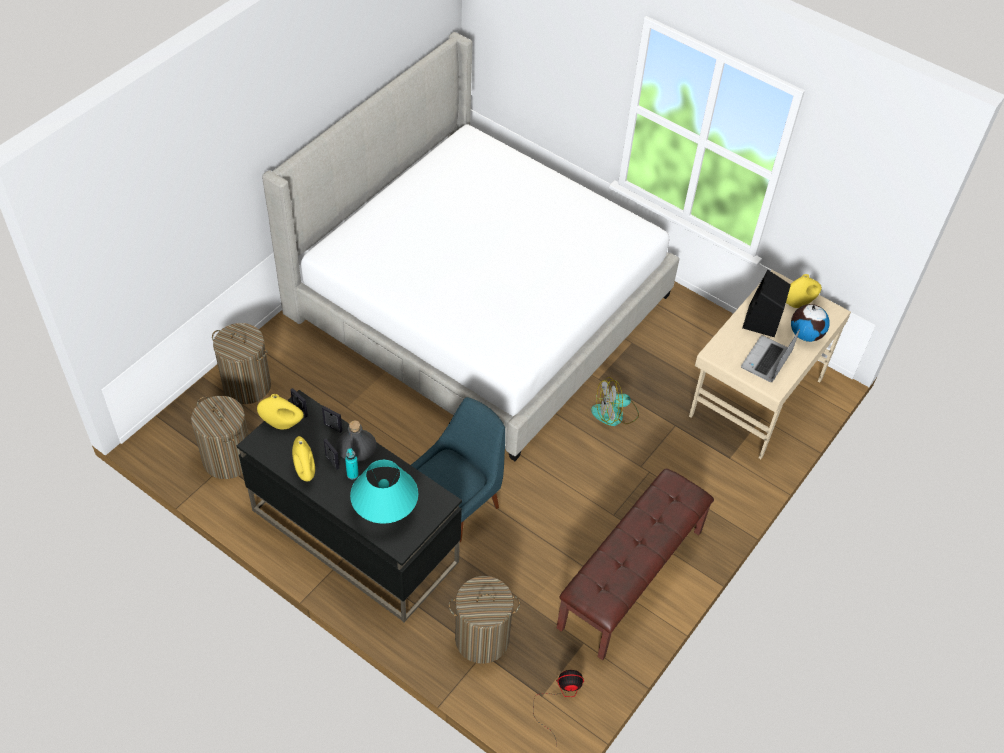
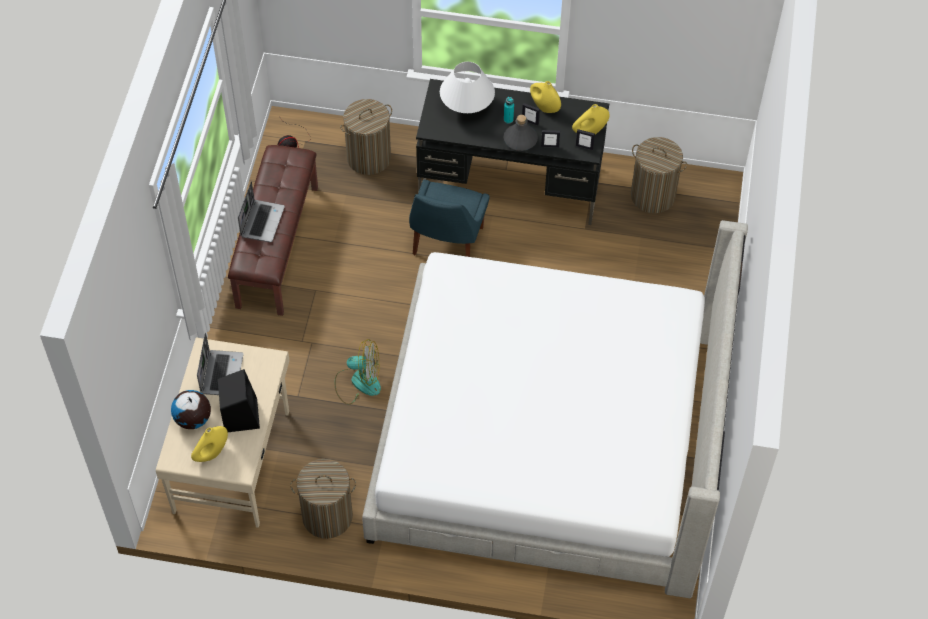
camera: 155 degrees right, 5 degrees up
(247, 386) = (690, 259): laundry basket -> laundry basket (327, 516)
(385, 509) = (467, 107): turquoise table lamp -> white table lamp
(615, 413) = (358, 382): fan -> fan turned 45 degrees clockwise
(657, 532) = (262, 221): none -> laptop

